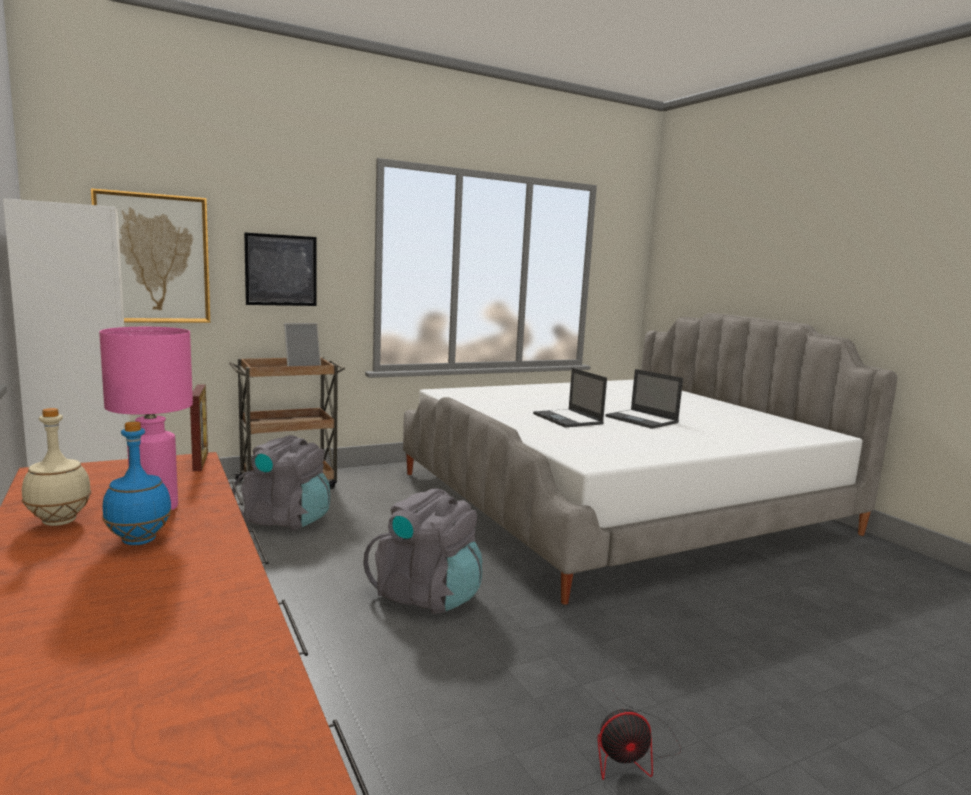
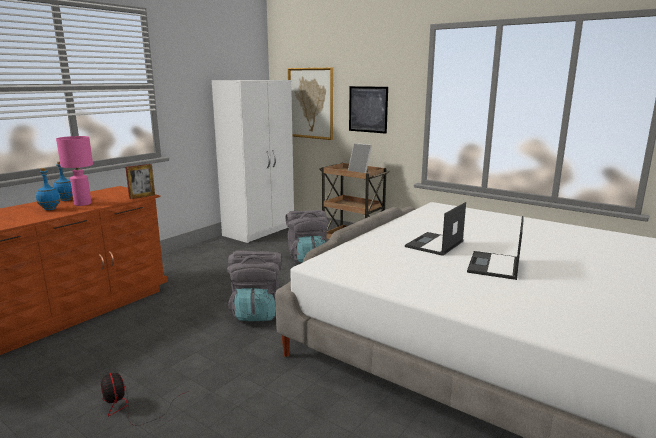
camera: 65 degrees right, 5 degrees up
(60, 521) = (66, 200): beige bottle -> blue bottle

